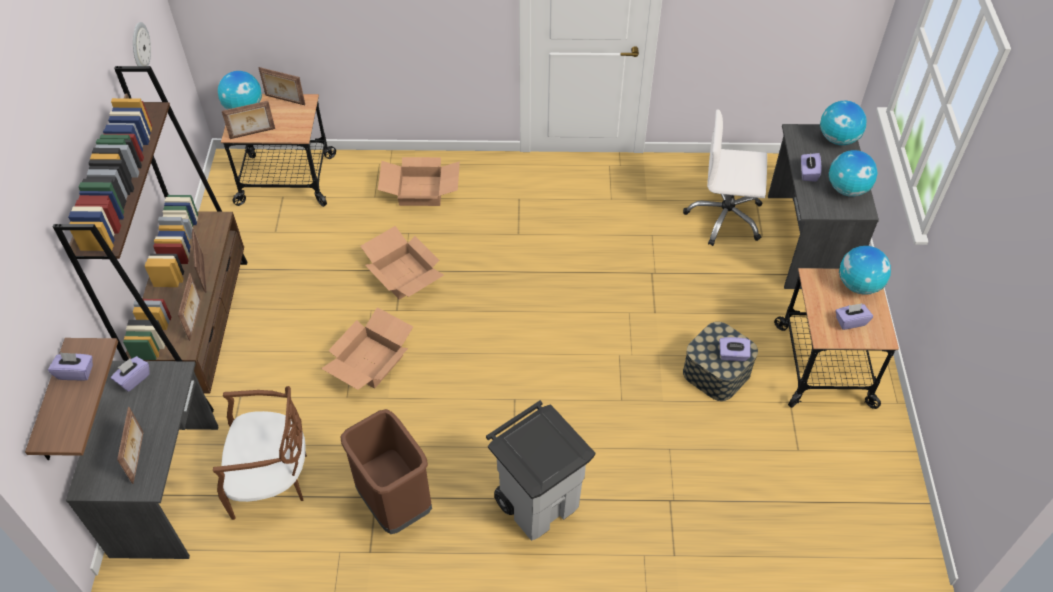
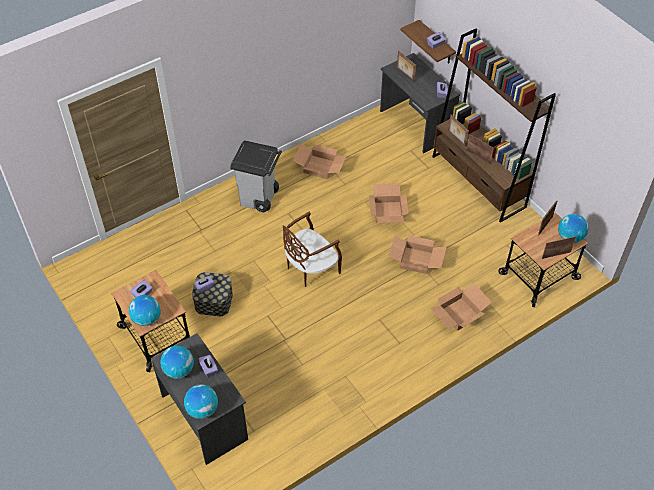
camera: 145 degrees right, 0 degrees up
(140, 46) = (588, 138): wall clock -> none
(272, 479) = (378, 148): brown chair -> brown chair (310, 268)
(394, 503) = (320, 167): brown trash can -> cardboard box
(725, 218) = (266, 404): white office chair -> none

